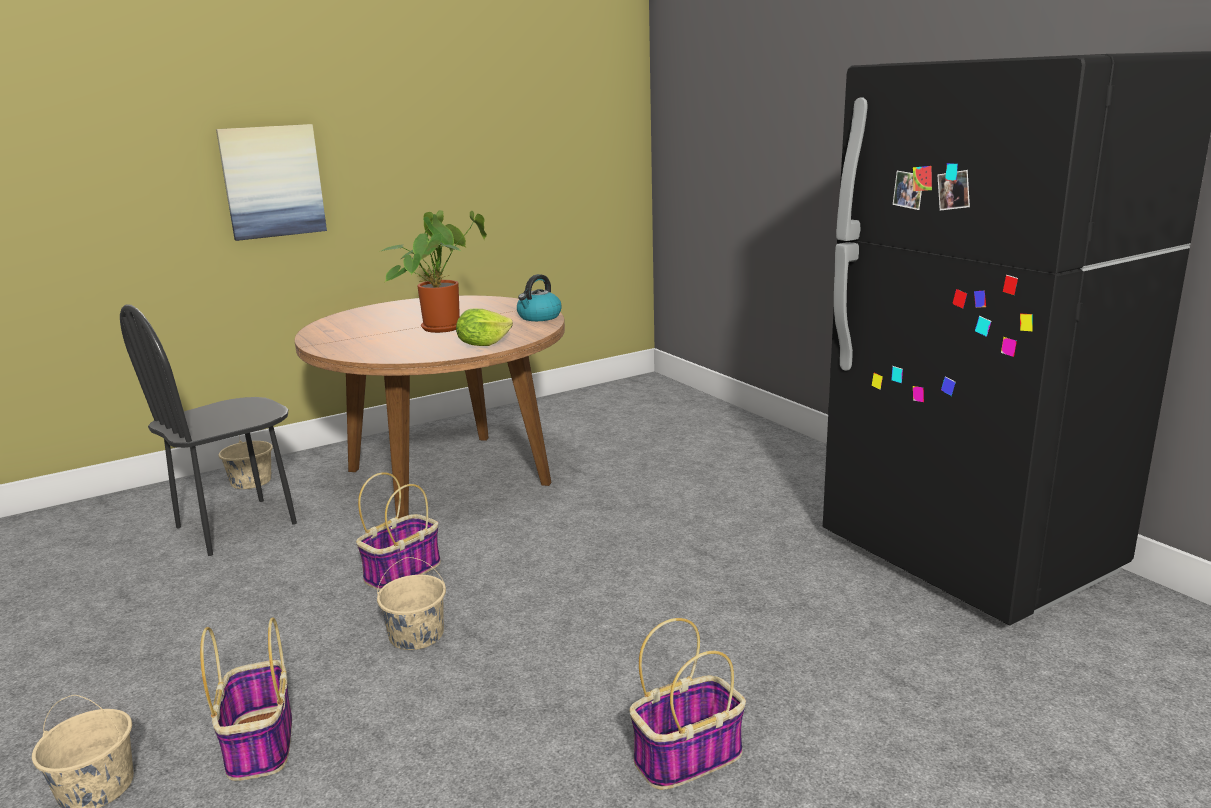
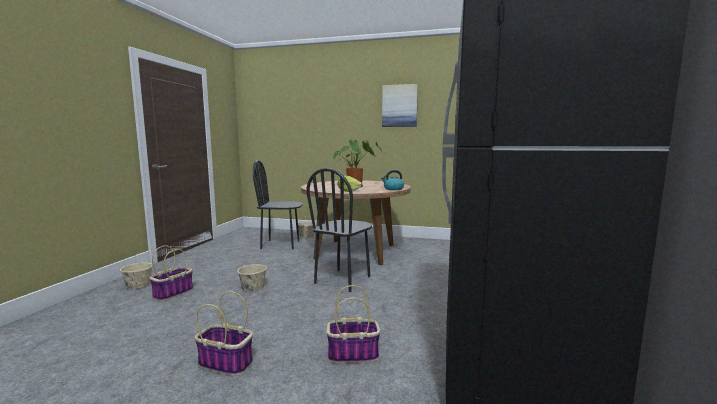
camera: 45 degrees right, 10 degrees down
(272, 181) = (338, 131): picture -> picture (399, 106)
(403, 571) = (287, 270): basket -> basket (353, 354)
(549, 539) = (343, 280): none -> black chair

